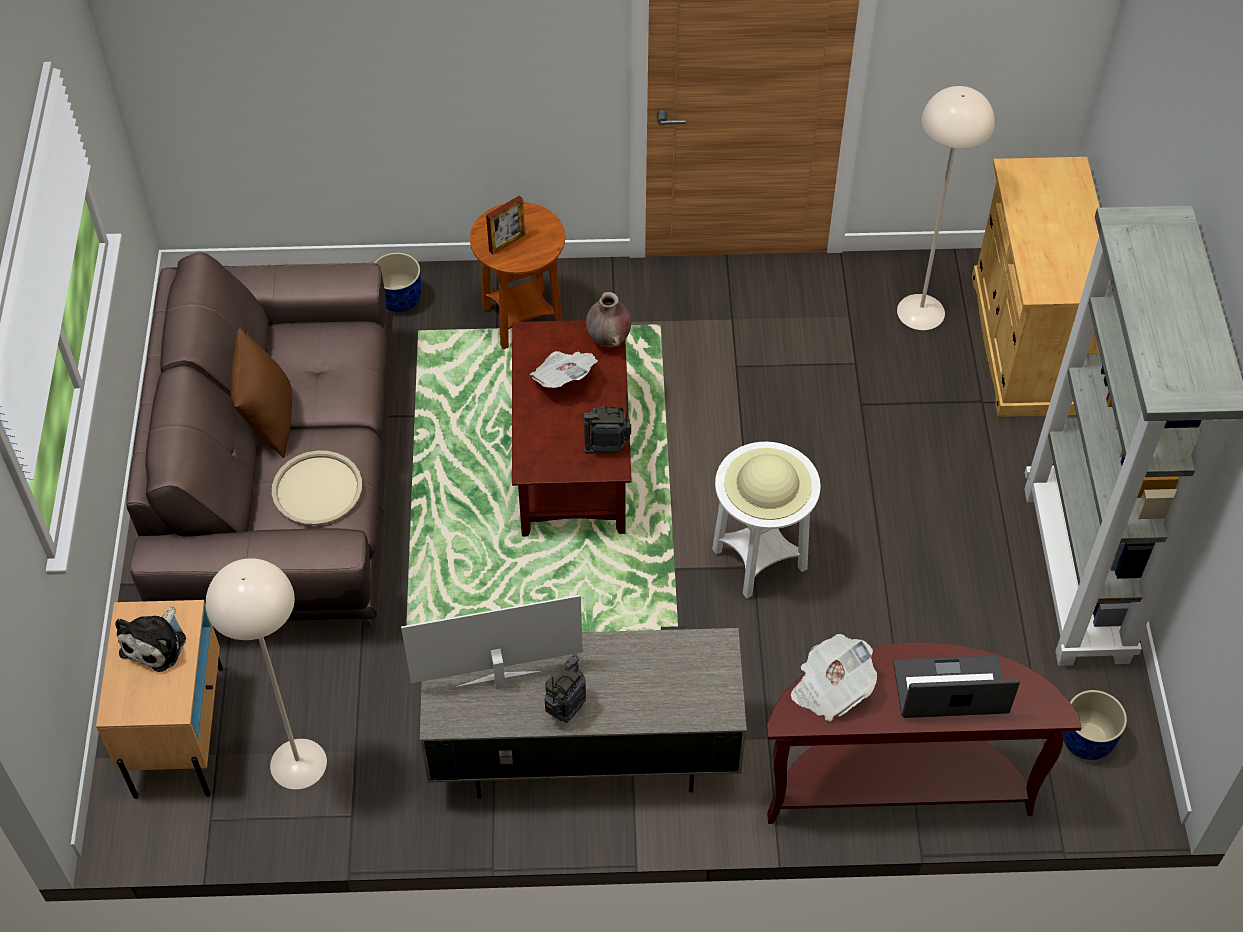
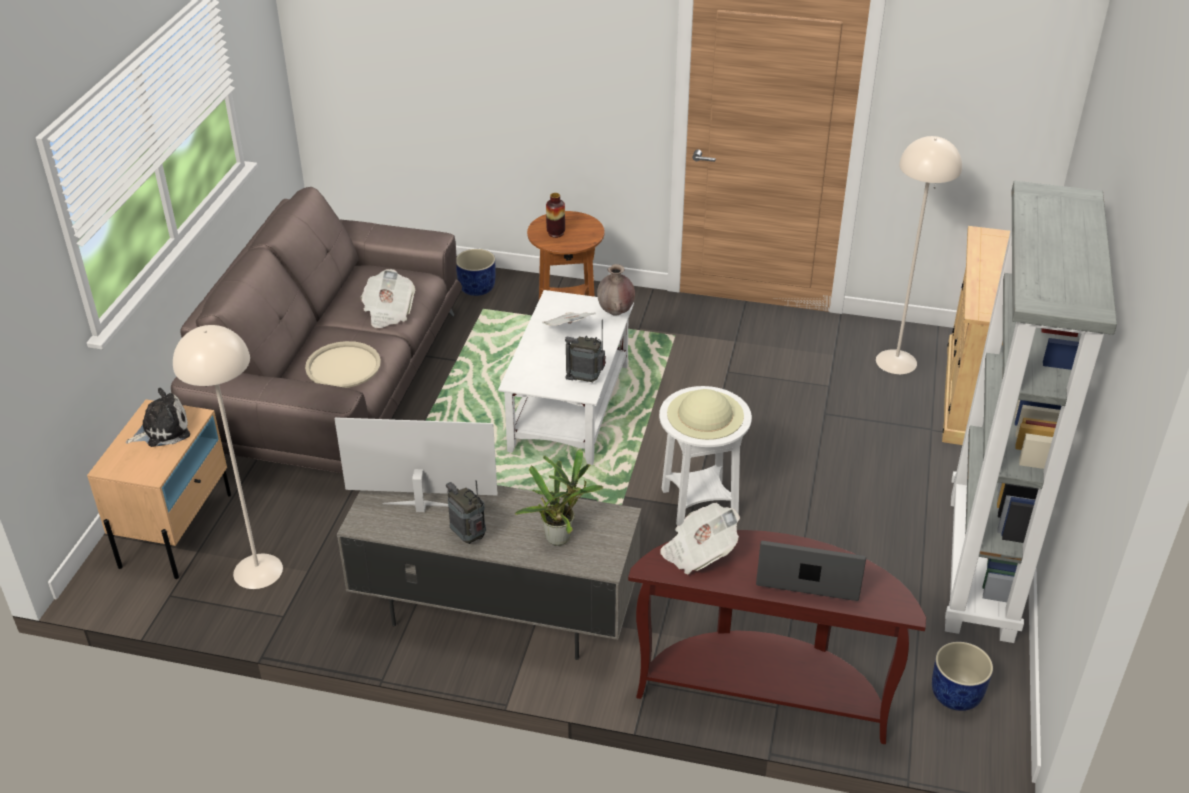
camera: 15 degrees right, 15 degrees down
(156, 643) = (162, 430): plush toy -> plush toy turned 150 degrees counterclockwise
(268, 421) = (327, 319): brown pillow -> none
(338, 394) = (388, 312): none -> newspaper
(507, 243) = (556, 233): picture frame -> vase
(566, 709) = (468, 537): radio -> radio turned 90 degrees counterclockwise
(571, 456) = (569, 406): brown coffee table -> white coffee table
(665, 685) = (561, 536): none -> potted plant

